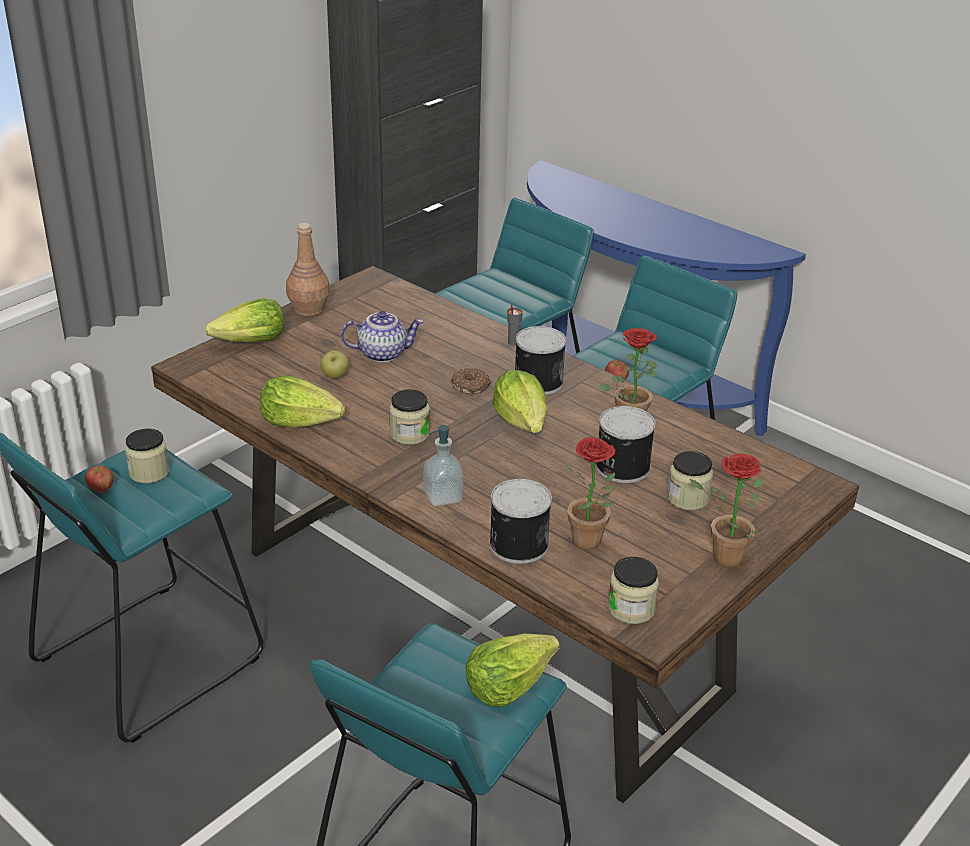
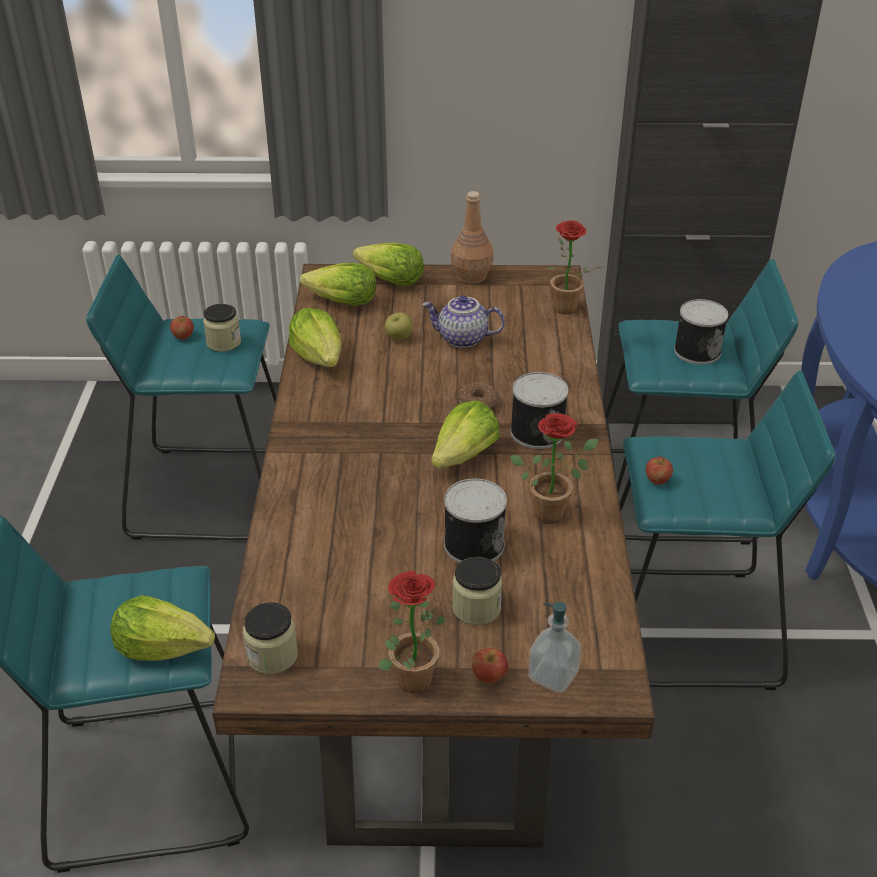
camera: 50 degrees right, 5 degrees up
(242, 376) = (342, 302): none -> lettuce
(383, 353) = (462, 339): teapot -> teapot turned 150 degrees clockwise
(409, 434) = (370, 412): jar -> none
(443, 497) = (307, 473): soap dispenser -> soap dispenser (553, 675)
(513, 343) = (576, 388): grey cup -> none
(517, 544) = (290, 544): can -> can (696, 350)
(590, 544) = (337, 585): potted plant -> potted plant (564, 311)
(758, 526) = (489, 676): none -> apple

